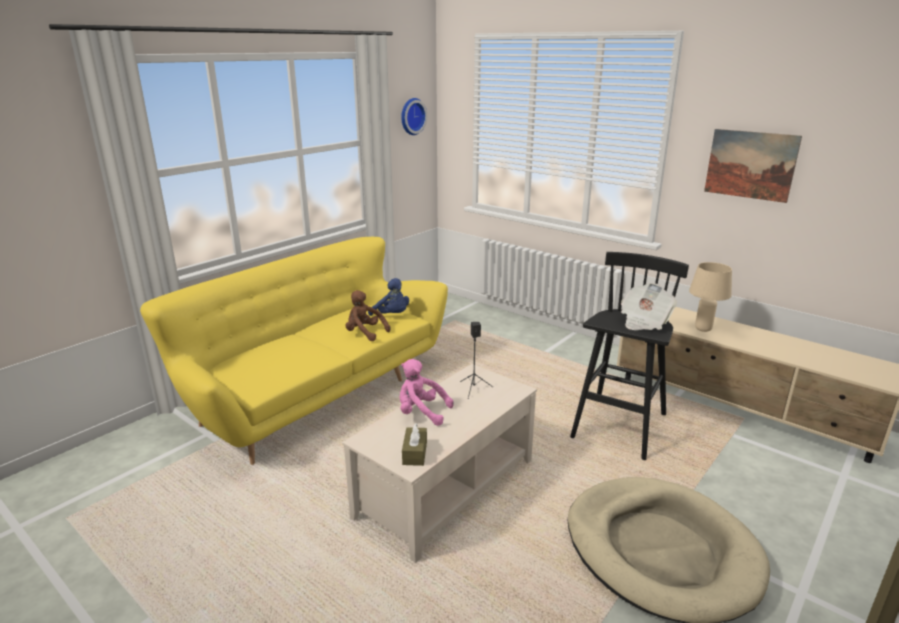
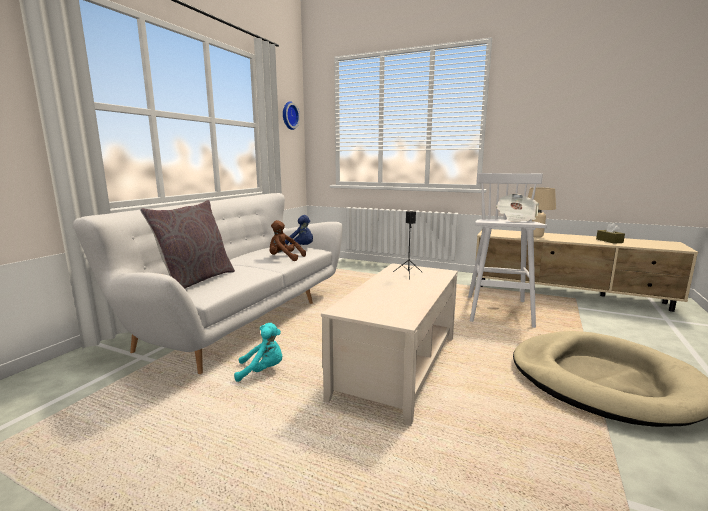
camera: 15 degrees left, 10 degrees down
(256, 366) = (196, 280): none -> grey pillow
(310, 471) = (262, 371): none -> turquoise plush toy
(315, 394) = (240, 318): yellow sofa -> white sofa
(415, 453) = (397, 312): brown tissue box -> brown tissue box (609, 241)
(421, 413) = (378, 290): pink plush toy -> none
(618, 426) = (498, 311): black stool -> white stool
(750, 165) = (547, 123): picture -> none

